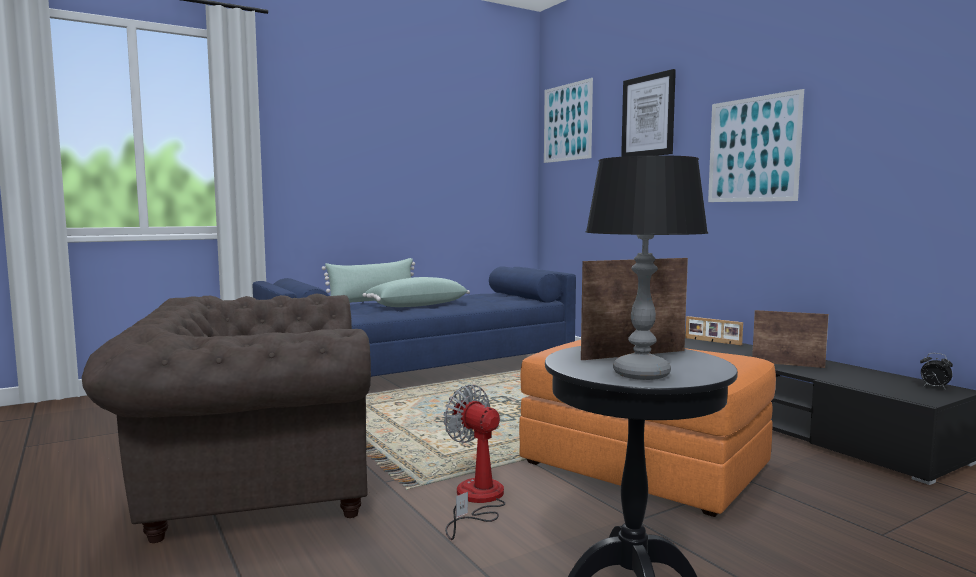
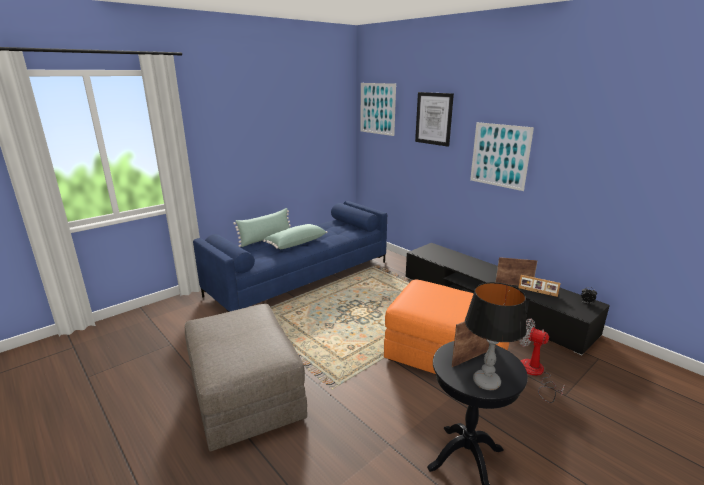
camera: 10 degrees left, 15 degrees up
(252, 483) = (245, 394): brown armchair -> grey ottoman
(476, 500) = (371, 394): fan -> fan (534, 374)
(712, 341) = (470, 261): picture frame -> picture frame (537, 292)

